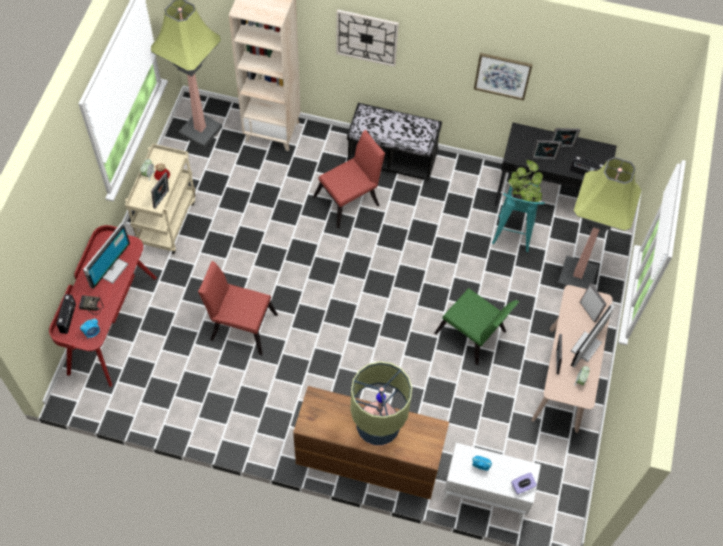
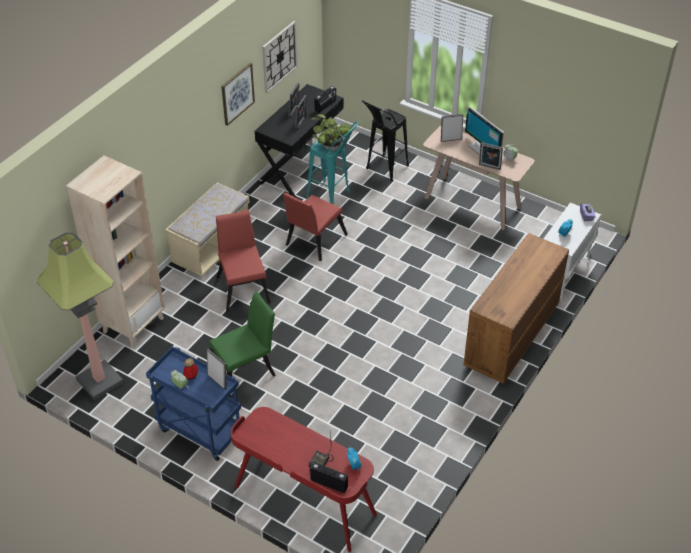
camera: 70 degrees left, 15 degrees down
(111, 269) = (283, 437): monitor -> none
(167, 221) = (199, 431): beige cart -> blue cart
(240, 325) = (345, 396): red chair -> red chair (313, 241)
(367, 37) = (155, 152): wall clock -> wall clock (279, 56)
(377, 426) = (522, 275): table lamp -> none
(392, 158) = (211, 248): black bench -> beige bench
(473, 336) = (416, 243): green chair -> green chair (245, 369)
(576, 276) = (383, 171): floor lamp -> black stool

